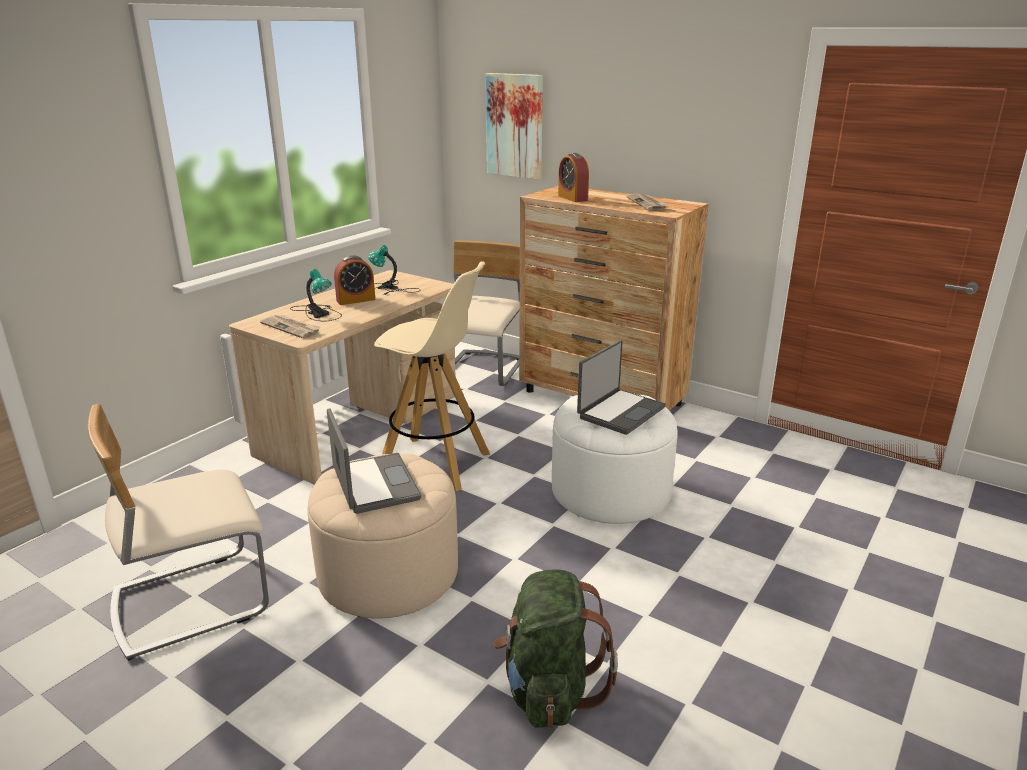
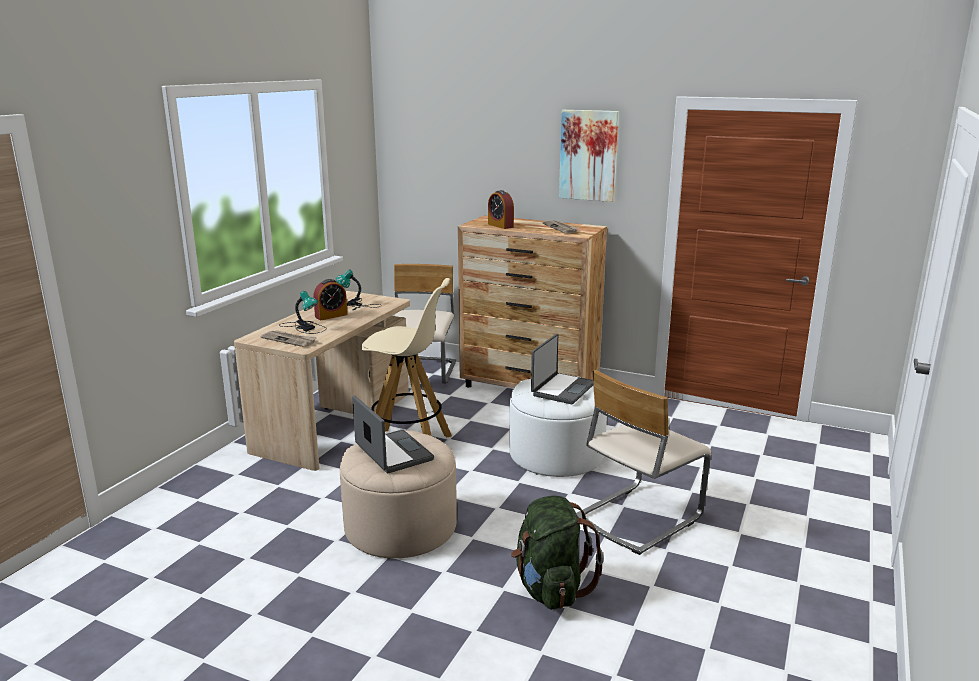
camera: 10 degrees left, 5 degrees down
(190, 600) = (245, 562): beige chair -> beige chair (637, 517)
(515, 126) = (443, 169): picture -> picture (589, 155)

